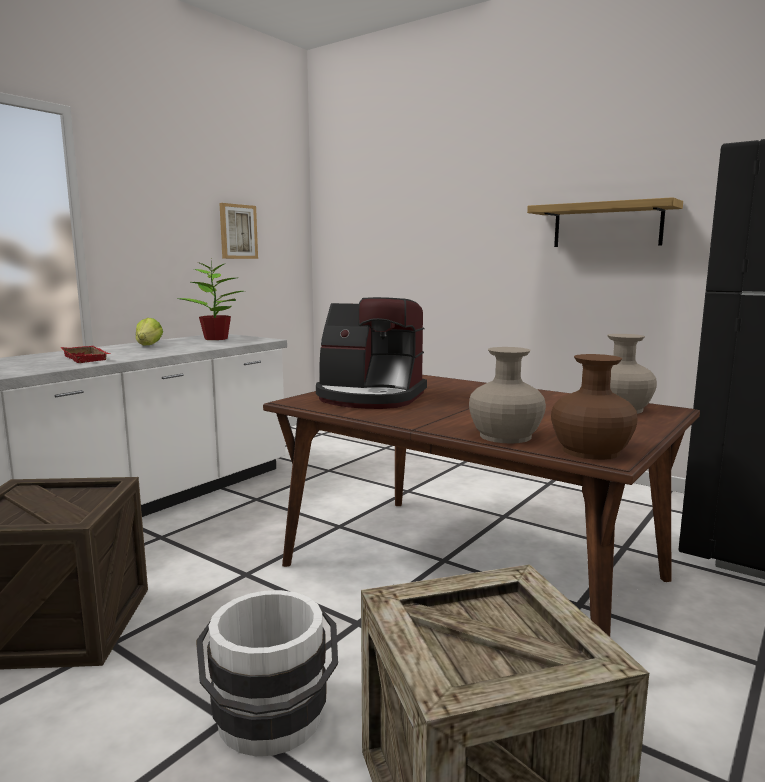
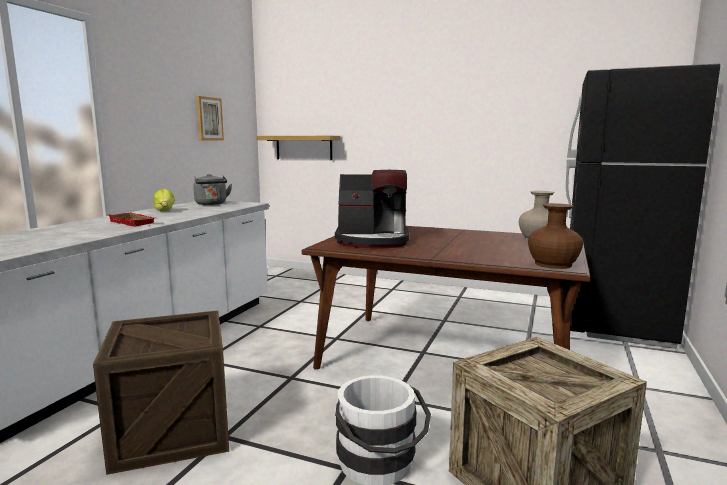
camera: 15 degrees left, 0 degrees up
(217, 339) = (211, 204): potted plant -> grey kettle
(505, 436) = (493, 259): beige vase -> none
(607, 225) = (489, 118): shelf -> shelf (304, 147)

